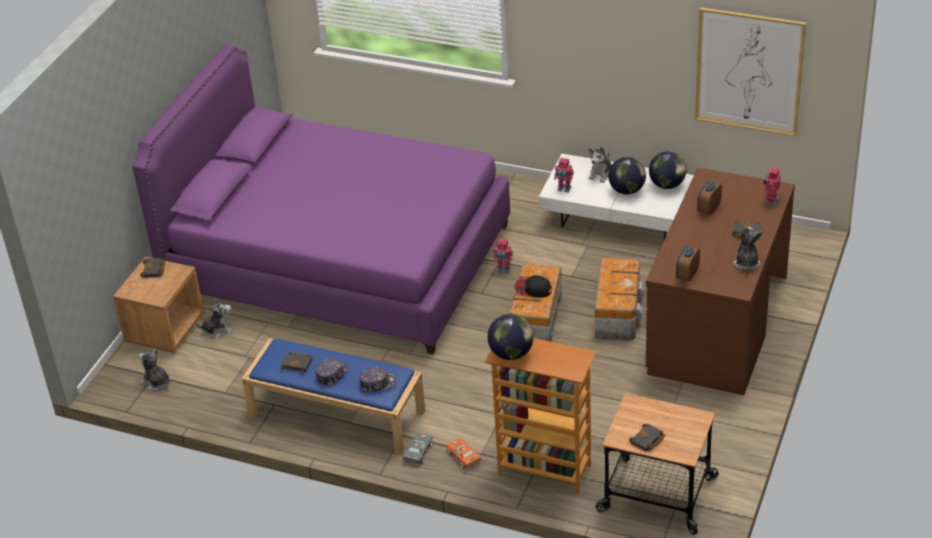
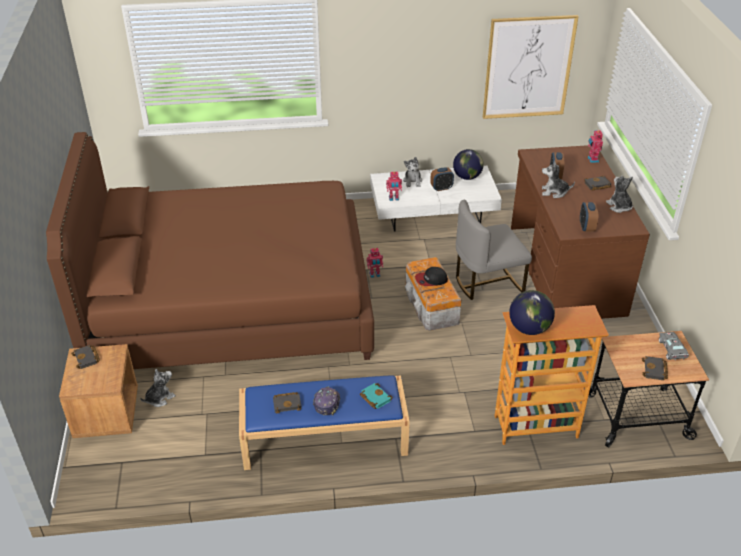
camera: 30 degrees left, 0 degrees up
(156, 382) = (129, 467): plush toy -> plush toy (554, 192)
(339, 260) = (231, 305): purple bed -> brown bed
(377, 383) = (374, 397): cap -> turquoise book
(418, 453) = (422, 450): grey toy car -> grey toy car (672, 350)
(464, 458) = (463, 440): orange toy car -> none
(617, 312) = (487, 282): storage box -> grey chair
(627, 190) = (441, 188): globe -> alarm clock

